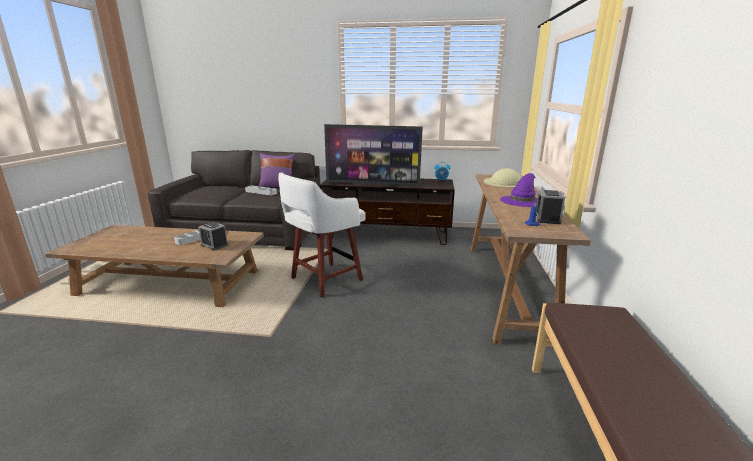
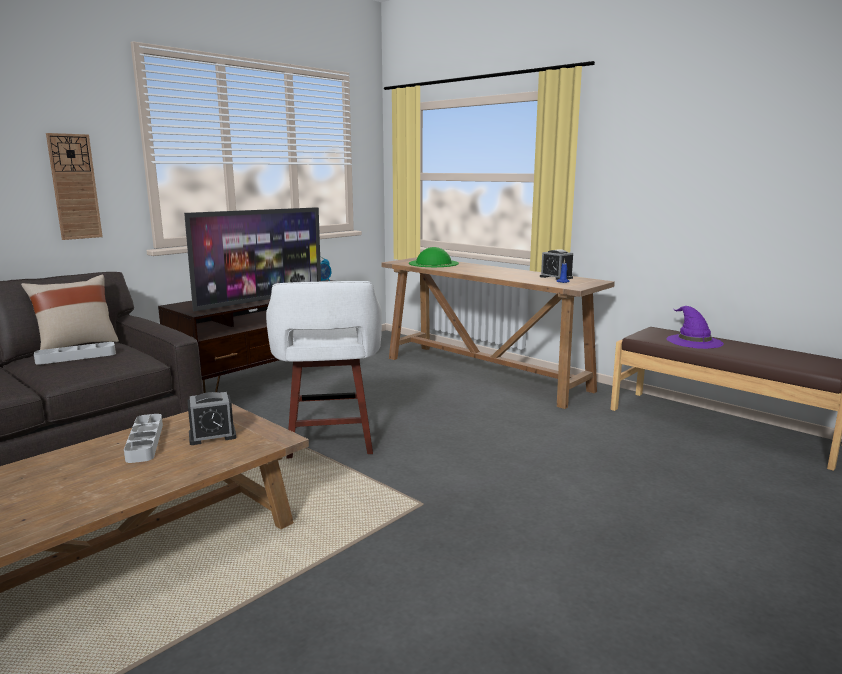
camera: 55 degrees left, 5 degrees down
(277, 187) = (77, 345): purple pillow -> beige pillow
(302, 106) = (74, 187): none -> wall clock
(505, 182) = (433, 263): beige hat -> green hat
(522, 200) = (499, 271): purple hat -> purple hat (693, 341)

